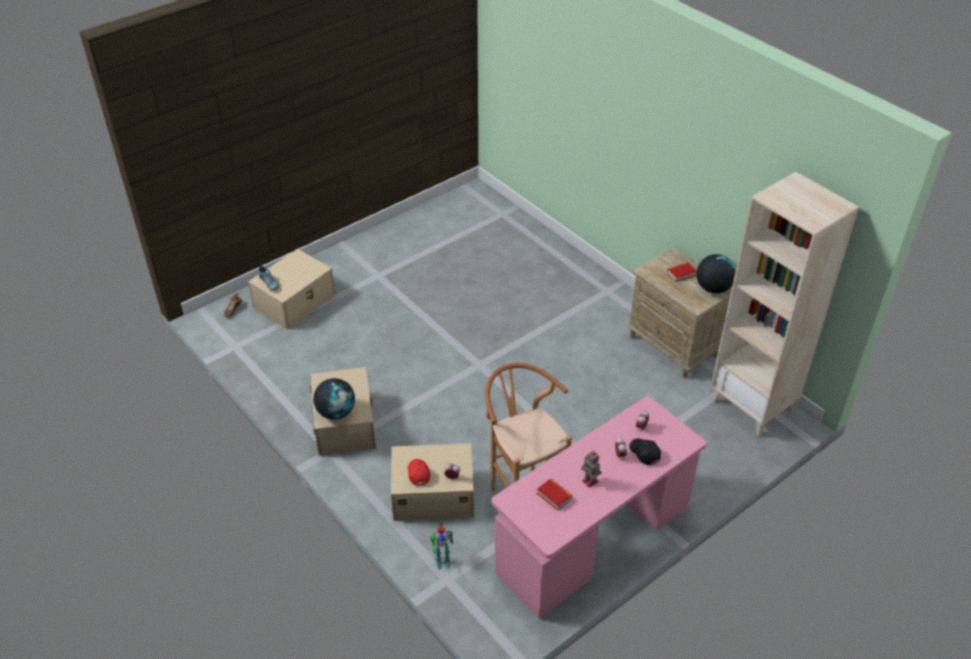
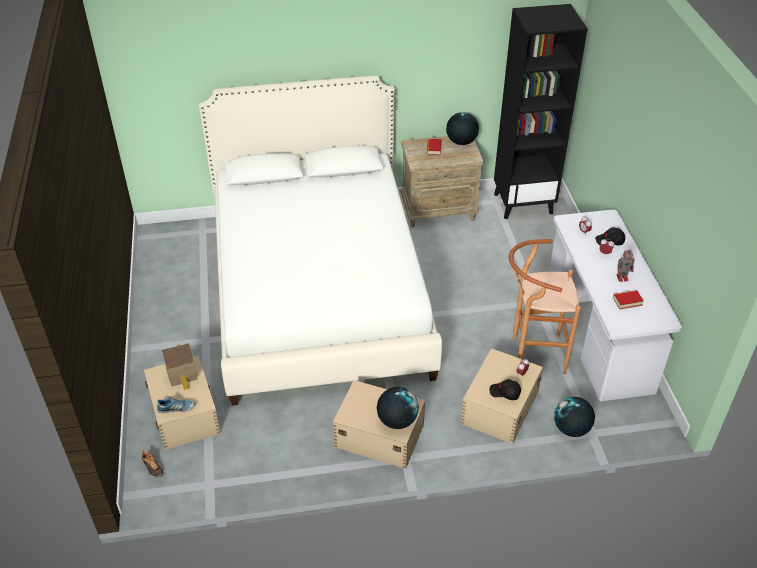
camera: 60 degrees left, 0 degrees up
(305, 270) = (182, 374): none -> toy house
(418, 473) = (505, 393): red cap -> black cap
(442, 560) = (571, 429): toy robot -> globe
(486, 314) = (319, 292): none -> white bed
(593, 540) = (598, 335): pink desk -> white desk
(752, 406) = (523, 203): beige bookcase -> black bookcase

